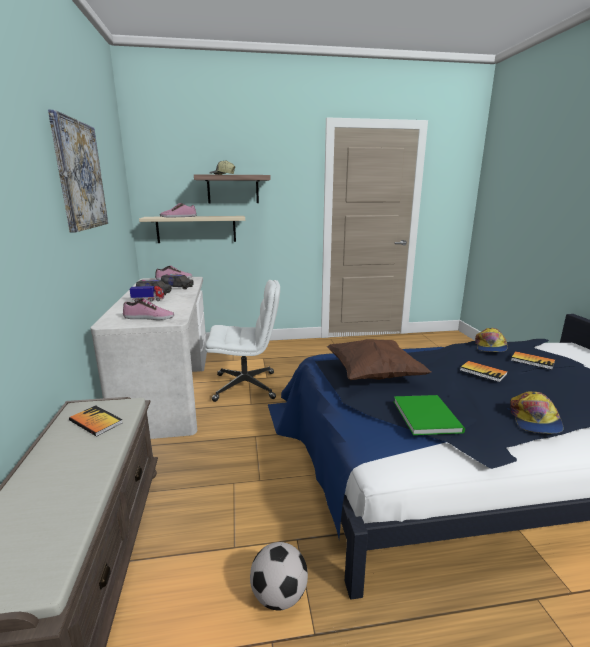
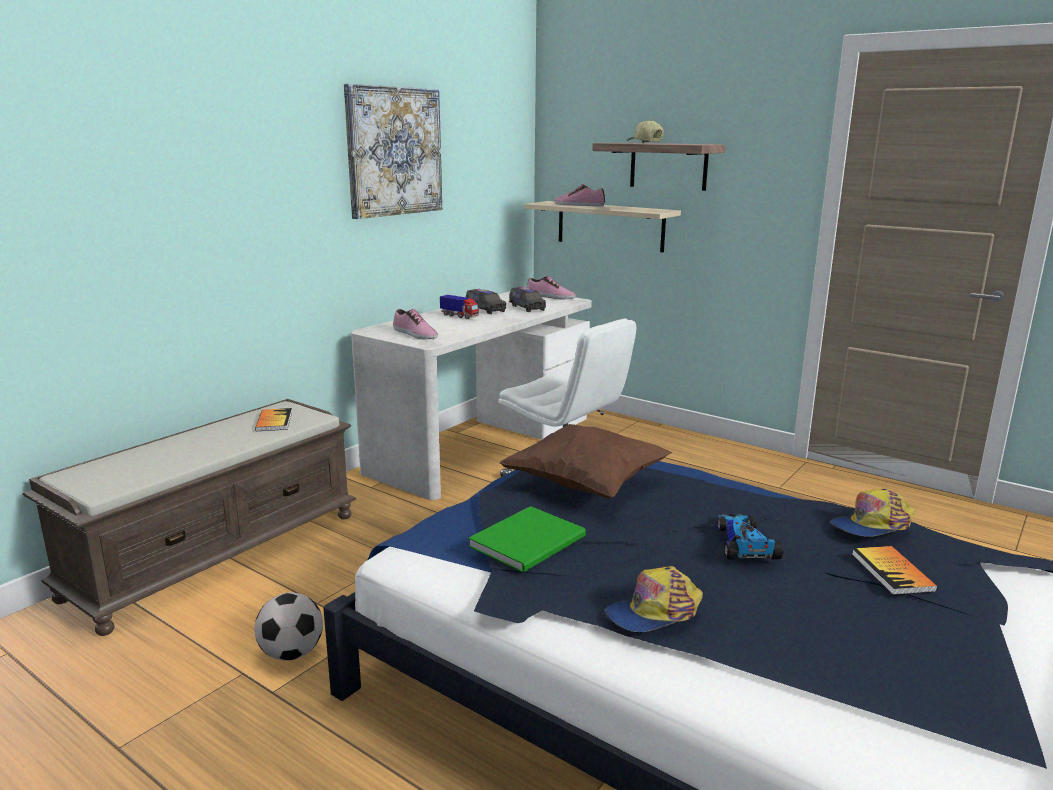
camera: 45 degrees right, 0 degrees up
(483, 372) = (742, 543): book -> toy car

